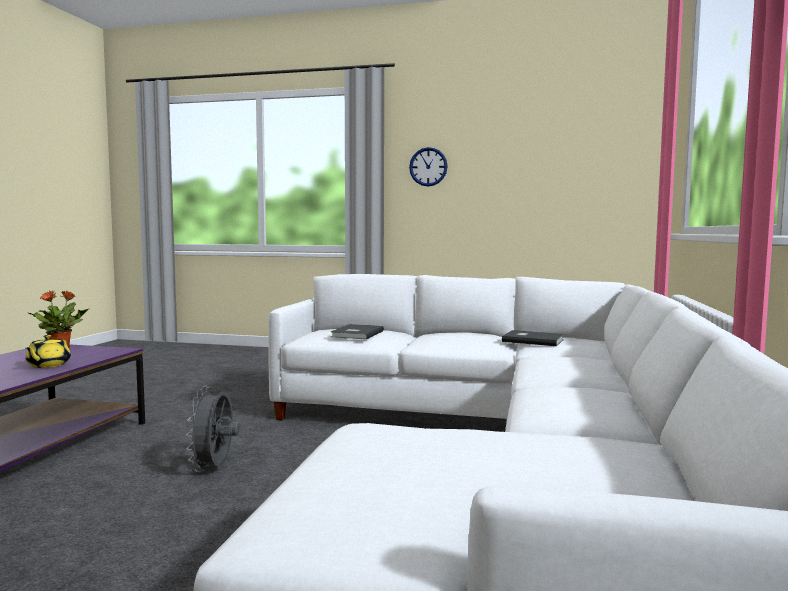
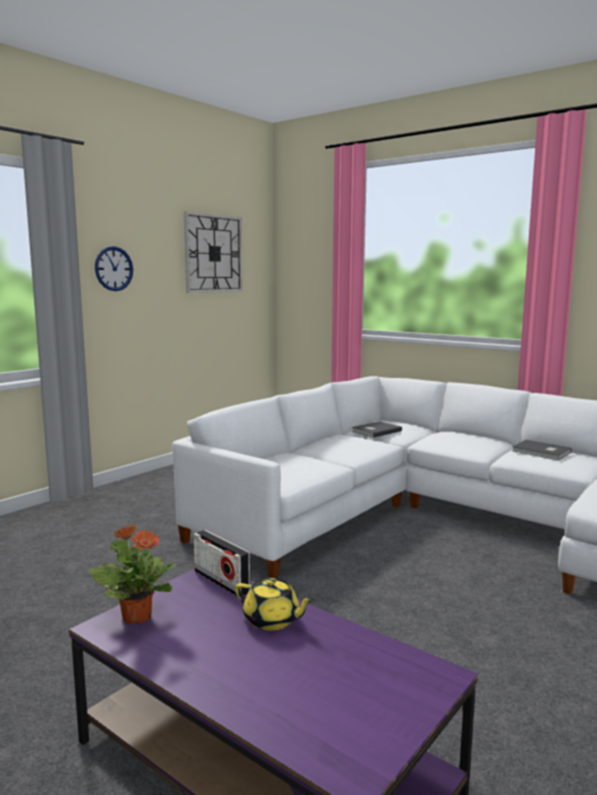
camera: 65 degrees left, 5 degrees up
(109, 353) = (221, 581): none -> radio
(215, 469) = (399, 624): grey fan -> none
(356, 334) = (295, 465): grey book -> grey book (541, 452)
(553, 147) = (213, 253): none -> wall clock

